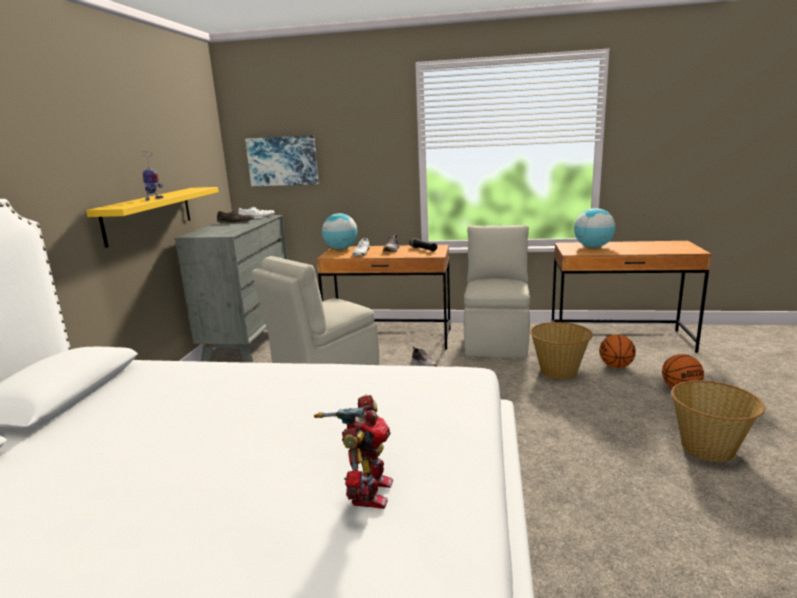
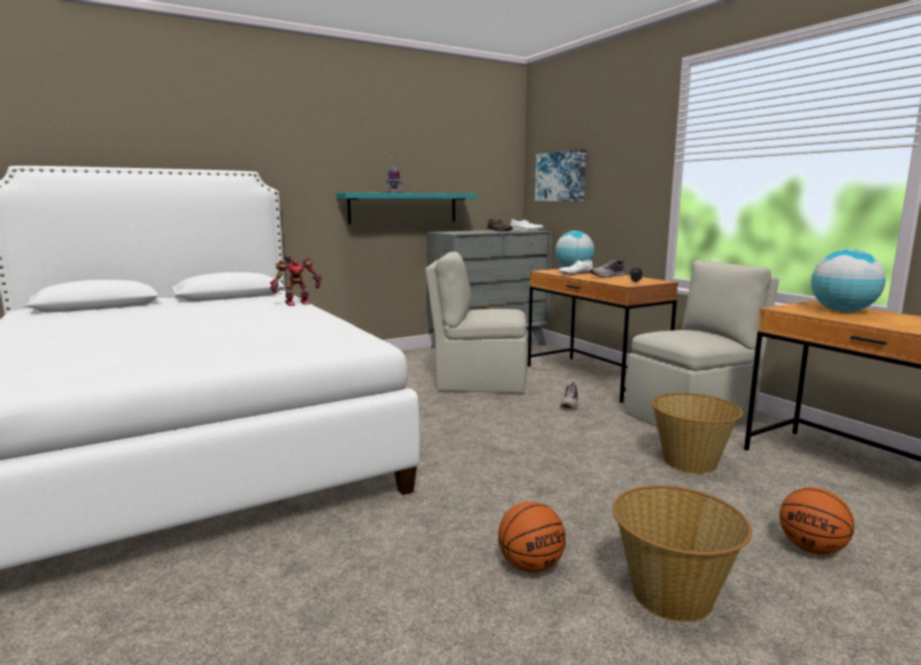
camera: 50 degrees right, 5 degrees down
(149, 214) = (403, 208): yellow shelf -> turquoise shelf
(368, 492) = (153, 352): toy robot -> toy robot (297, 303)
(616, 366) = (781, 491): basketball -> basketball (530, 566)

